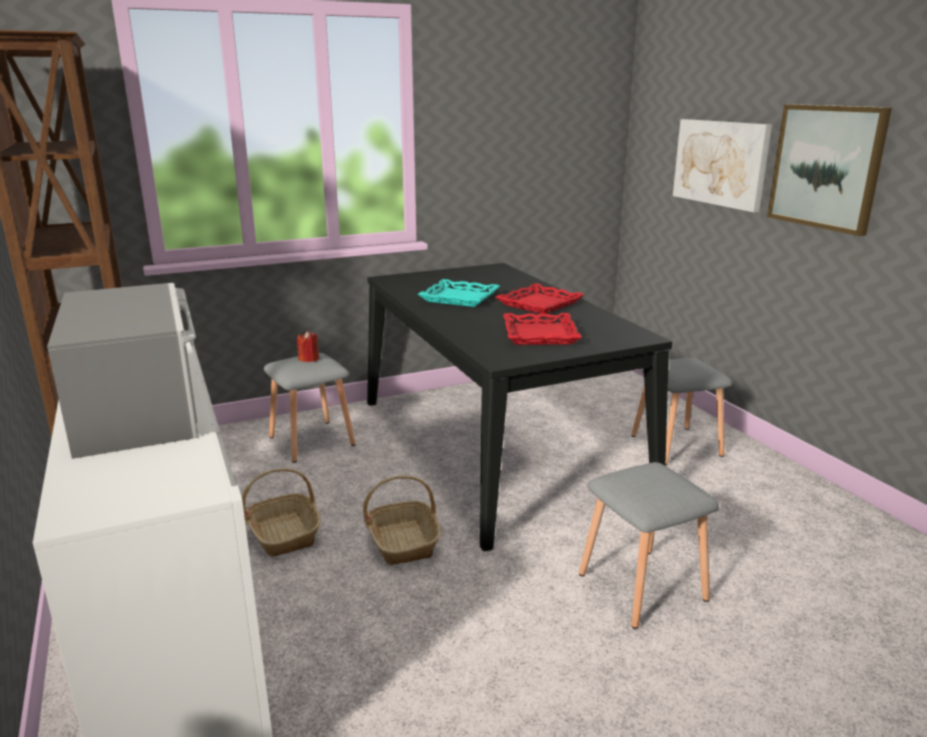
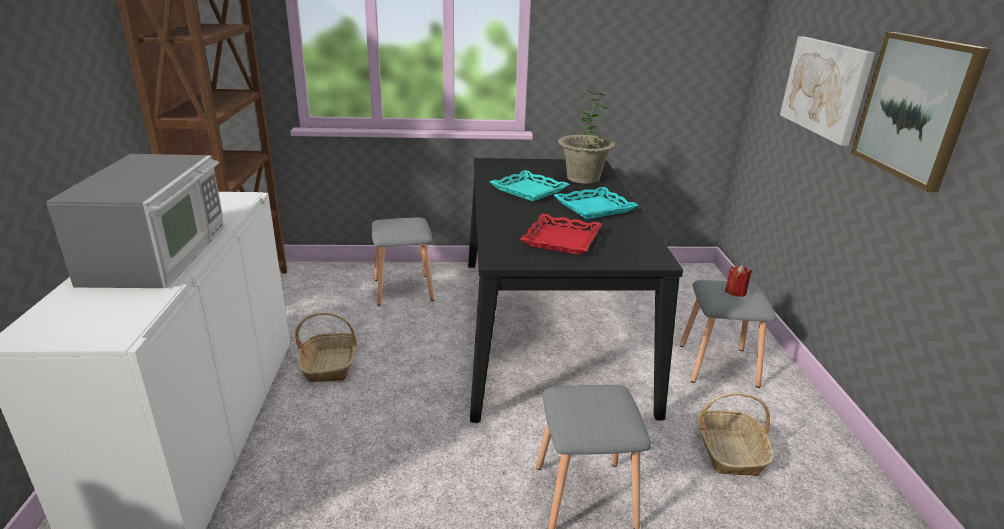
camera: 20 degrees right, 5 degrees up
(309, 359) = (406, 222): red candle -> red candle (735, 292)
(403, 542) = (412, 395): basket -> basket (729, 451)
(500, 281) = (583, 178): none -> potted plant
(539, 304) = (594, 207): red tray -> turquoise tray

